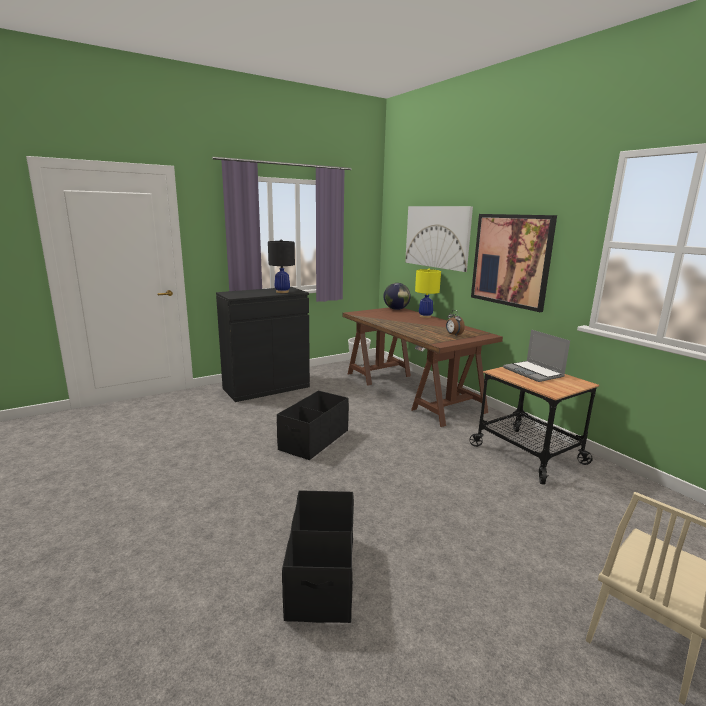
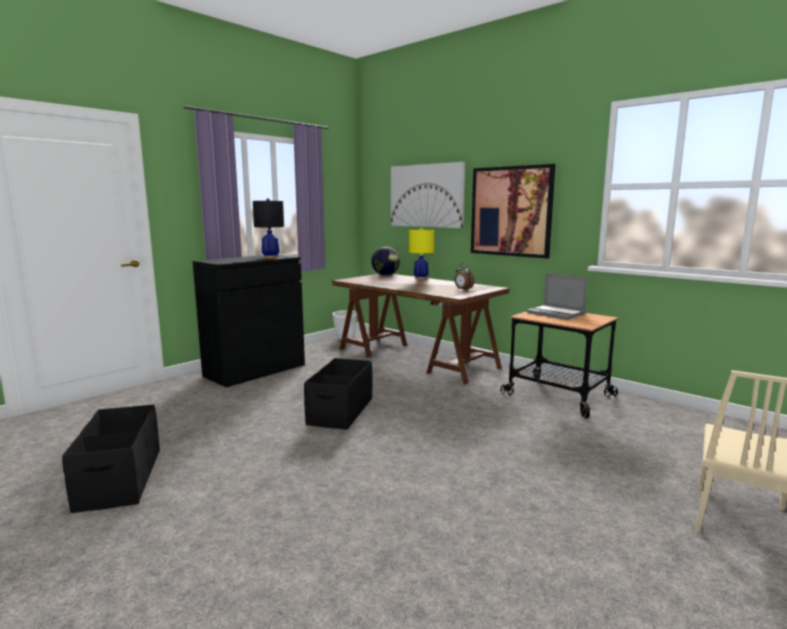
camera: 15 degrees left, 5 degrees down
(321, 575) = (425, 527): black storage box -> black storage box (119, 479)

